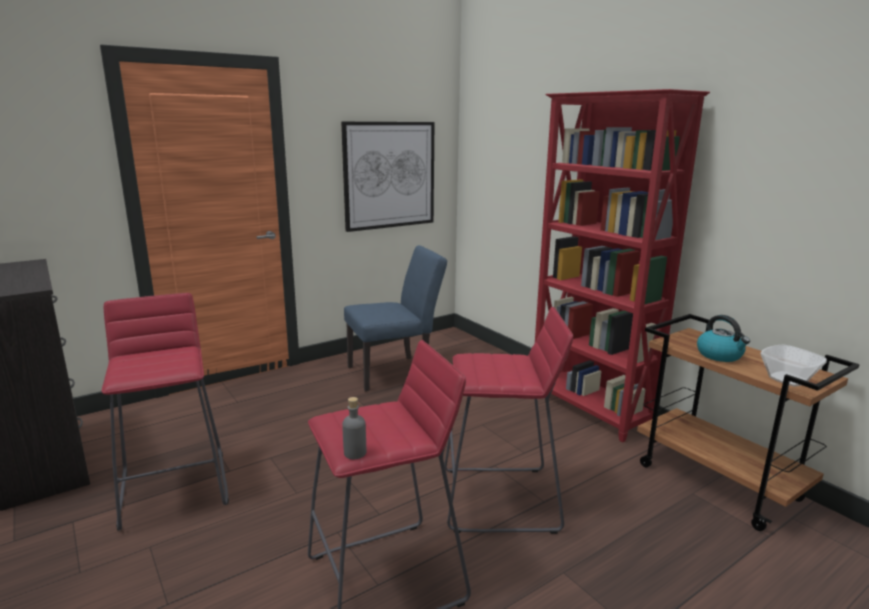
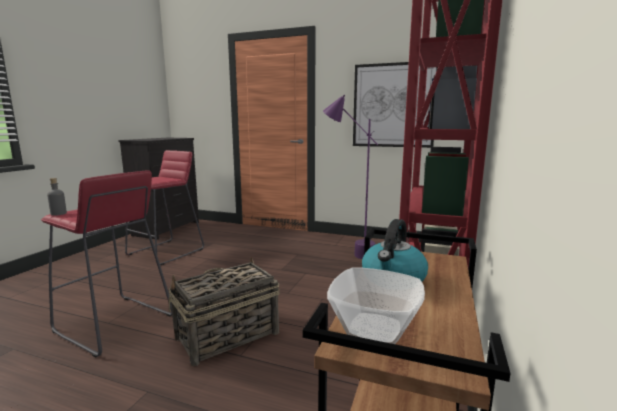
camera: 55 degrees right, 5 degrees down
(395, 372) = (348, 253): blue chair -> purple floor lamp
(500, 499) = (226, 336): red stool -> basket

